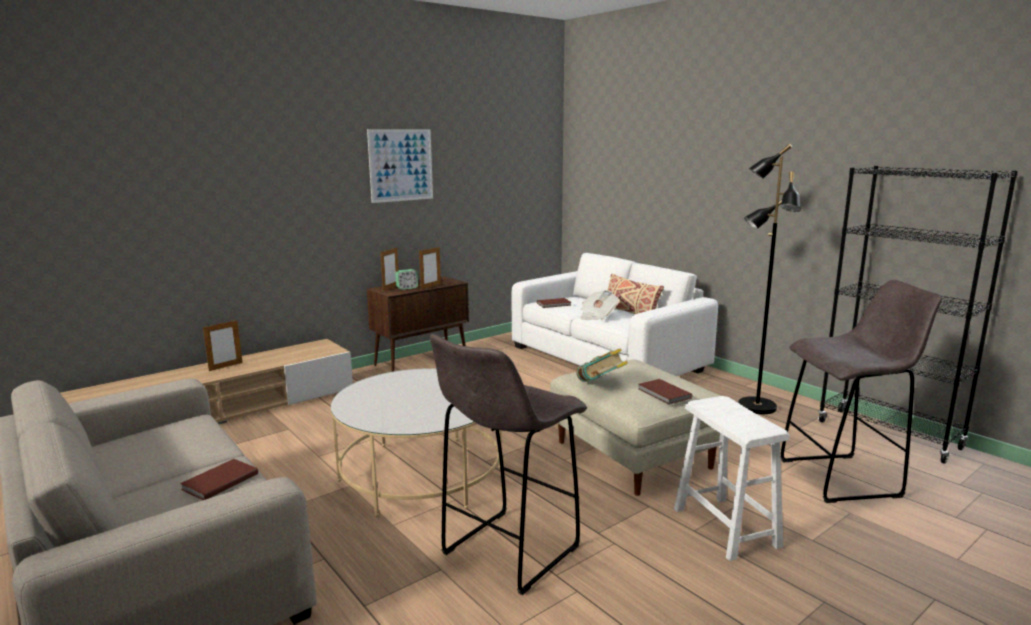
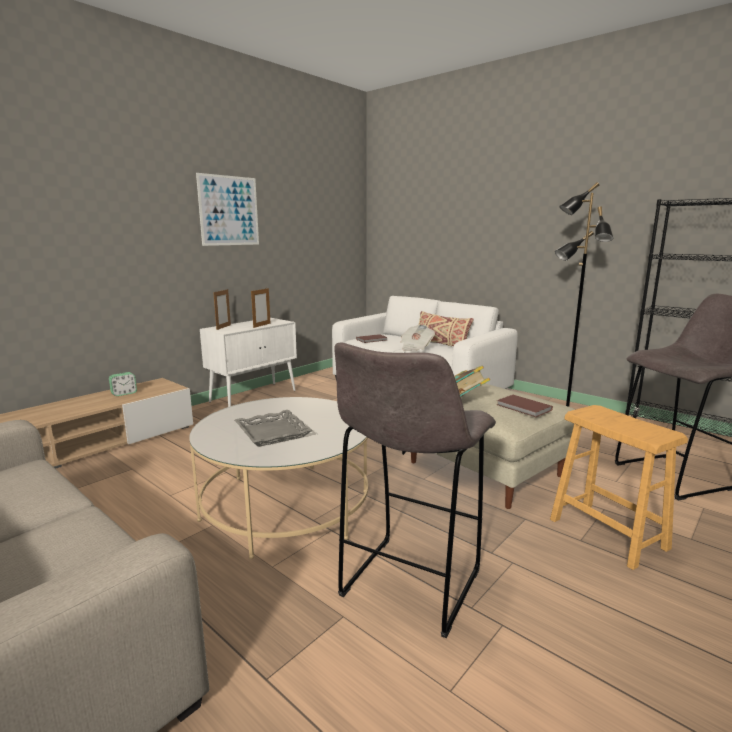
camera: 10 degrees left, 0 degrees up
(218, 481) = (64, 544): brown book -> none
(225, 366) = (57, 408): picture frame -> none
(405, 403) = (272, 433): none -> grey tray
(407, 288) = (239, 327): alarm clock -> alarm clock (124, 393)
(422, 361) = (254, 396): brown cabinet -> white cabinet
(726, 527) = (607, 533): white stool -> brown stool

